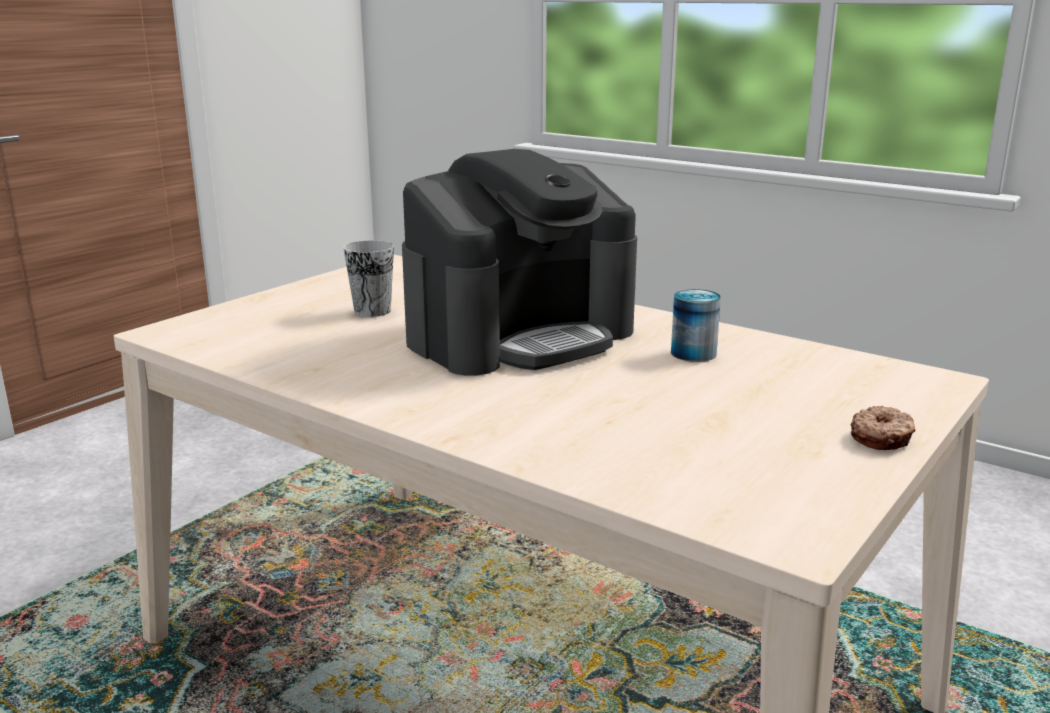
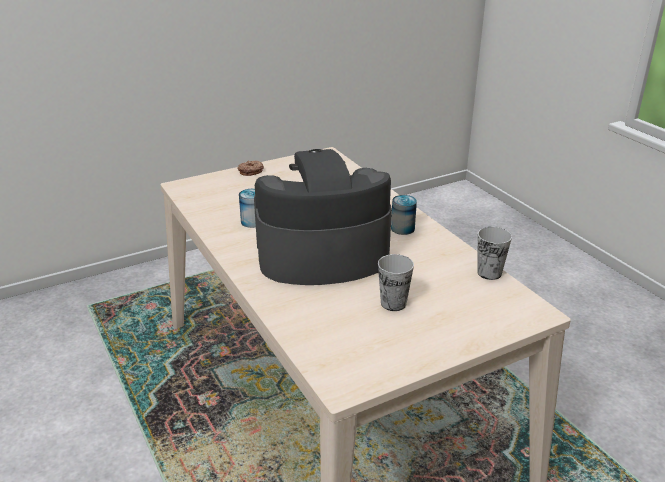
camera: 155 degrees left, 10 degrees up
(231, 358) = (489, 273): none -> cup
(410, 391) = (402, 228): none -> can

